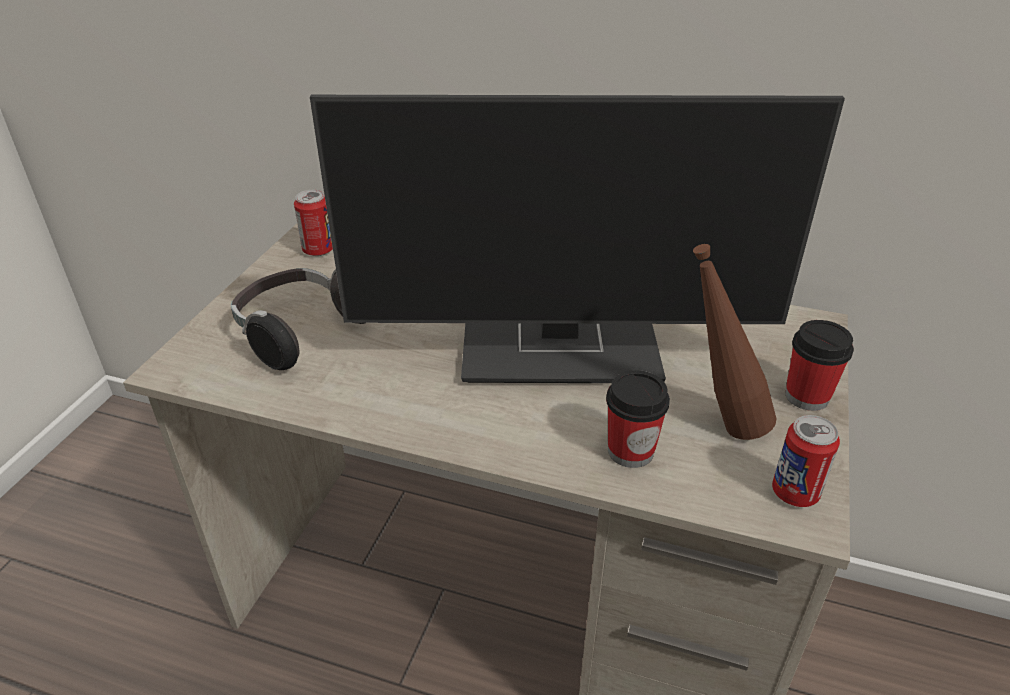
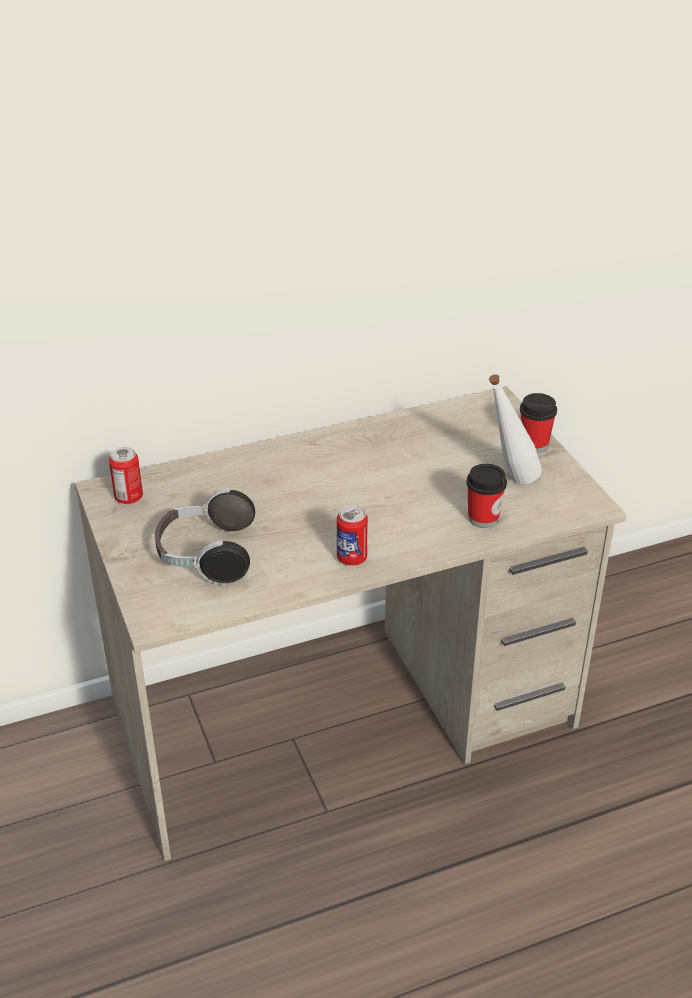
camera: 40 degrees left, 0 degrees up
(564, 346) = (380, 480): monitor -> none
(718, 424) = (509, 482): brown bottle -> white bottle
(795, 493) = (577, 496): can -> can (352, 558)

